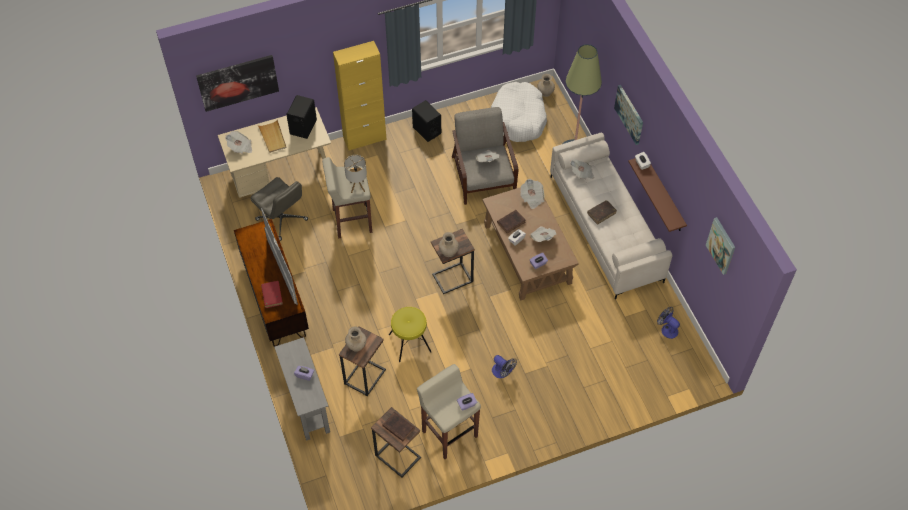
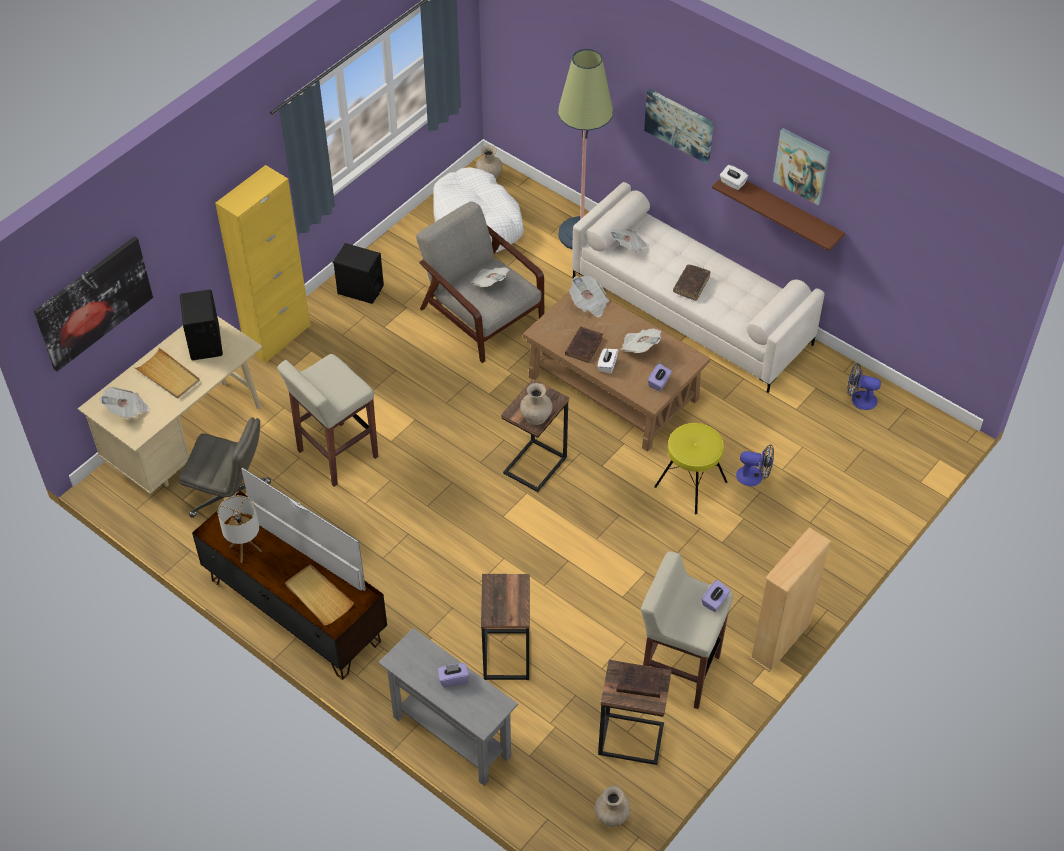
camera: 30 degrees left, 5 degrees down
(272, 296) = (318, 596): red book -> beige tray
(356, 345) = (498, 601): beige vase -> beige vase (612, 816)
(357, 186) = (347, 386): table lamp -> table lamp (245, 549)
(409, 343) = (537, 579): yellow stool -> yellow stool (691, 484)
(502, 372) = (692, 555): fan -> fan (754, 477)
(517, 446) = (780, 640): none -> beige bookcase
(721, 245) = (930, 225): picture -> picture (802, 165)

